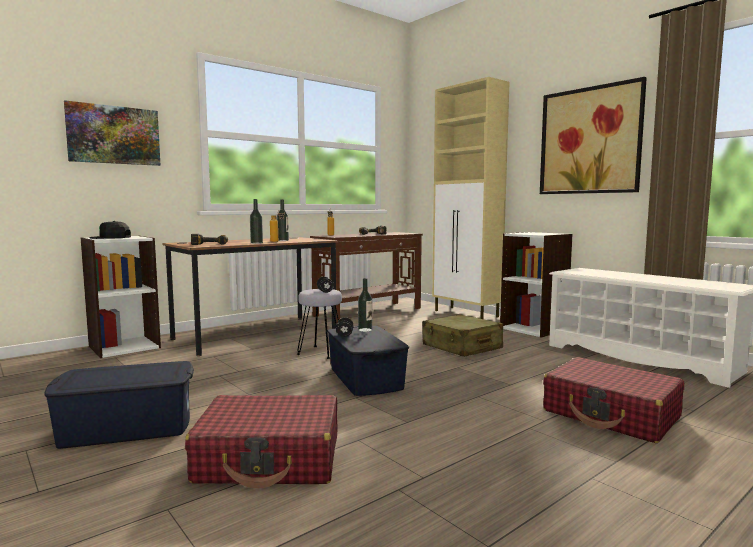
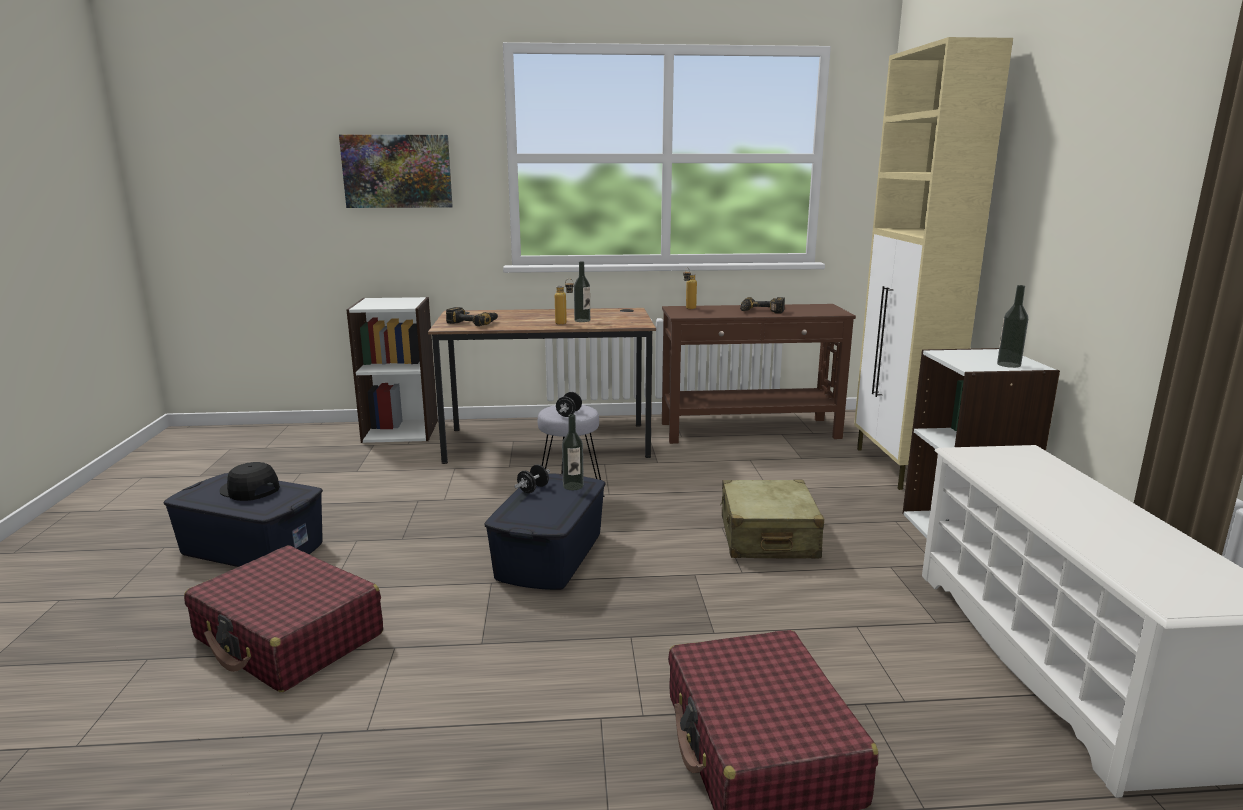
camera: 35 degrees right, 10 degrees up
(111, 238) = (379, 303): black cap -> black cap (249, 490)
(256, 243) = (529, 325): bottle -> bottle (1008, 364)
(590, 141) = (1116, 181): picture -> none

